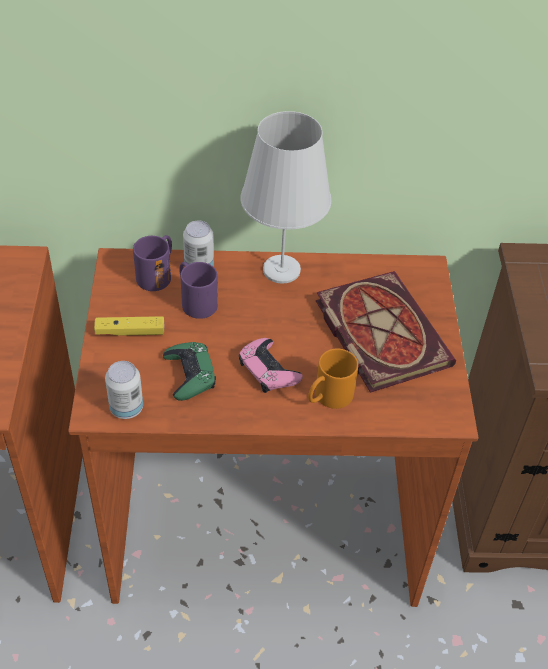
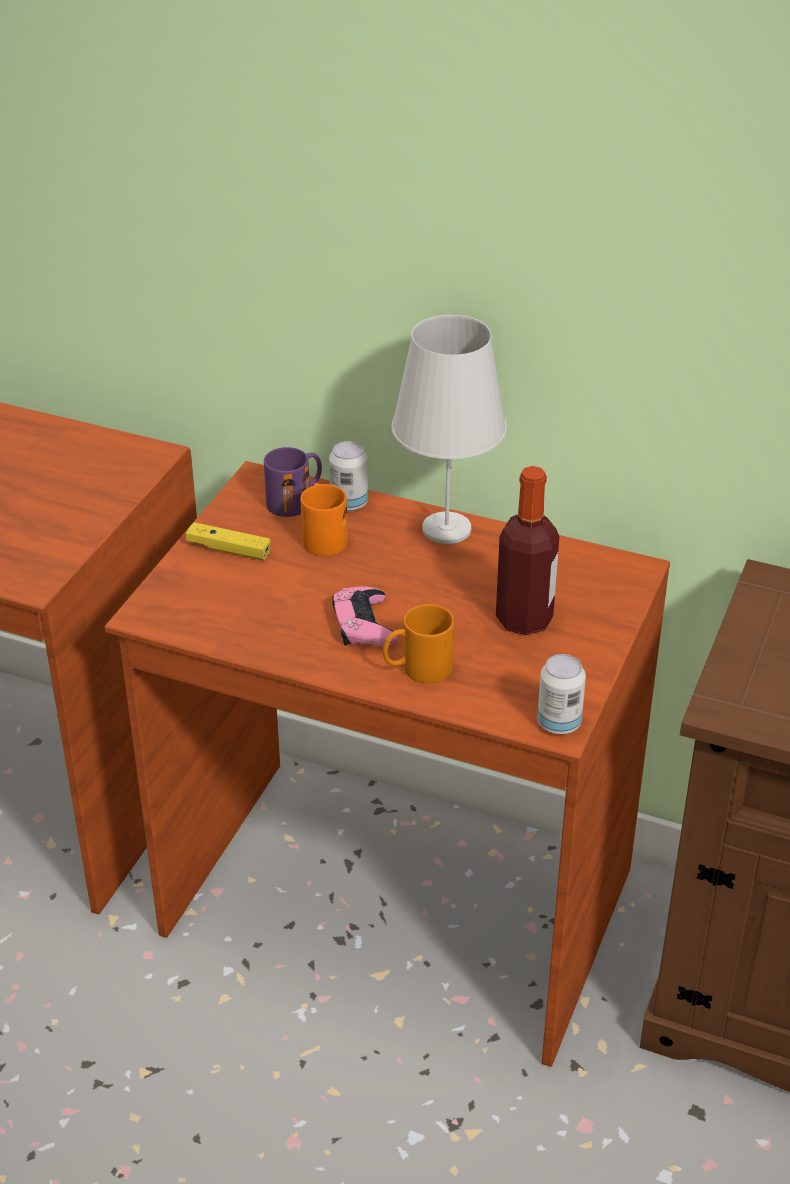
camera: 25 degrees right, 10 degrees down
(126, 408) = (179, 620): can -> can (559, 723)
(189, 375) = (269, 607): green game controller -> none
(195, 301) = (322, 536): purple mug -> orange mug
(378, 332) = (524, 619): book -> bottle

